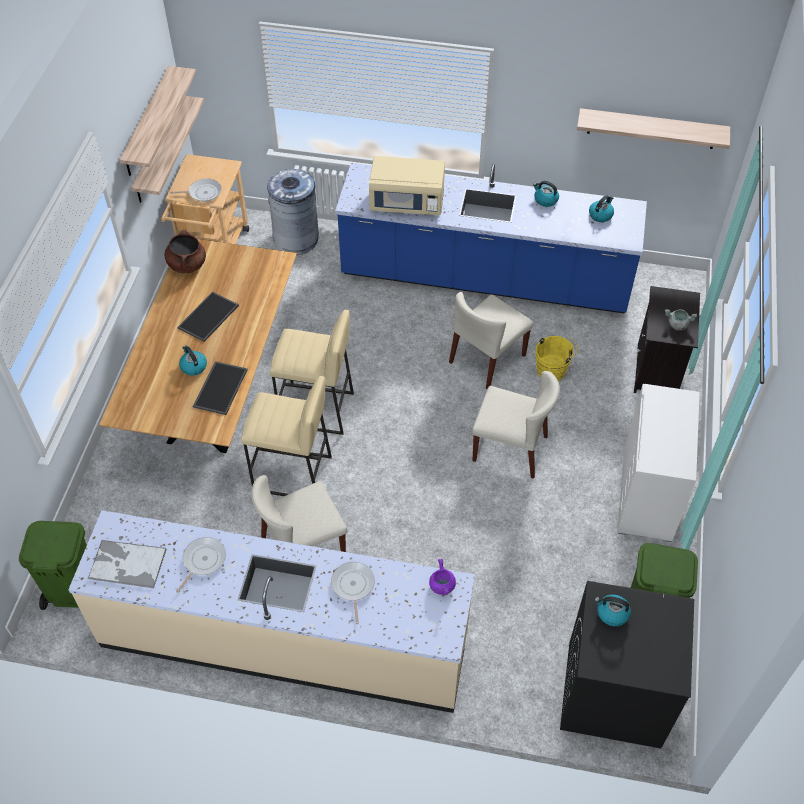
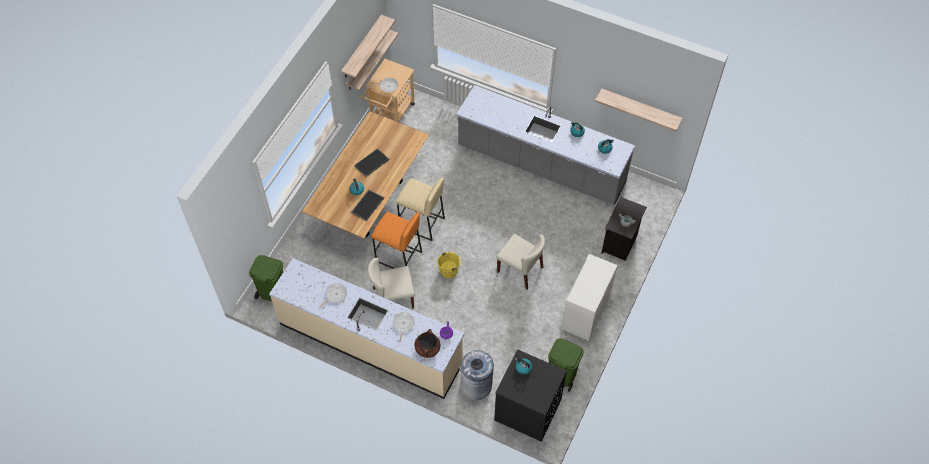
camera: 15 degrees right, 5 degrees up
(127, 564) = (299, 288): tray -> none
(187, 264) = (368, 129): brown cooking pot -> brown cooking pot (427, 348)
(292, 474) = (398, 257): beige stool -> orange stool
(296, 239) = (439, 116): grey trash can -> grey trash can (476, 386)
(407, 203) = (497, 117): beige microwave -> none
(485, 279) = (541, 165): blue counter -> grey counter
(487, 359) = (525, 215): beige chair -> none
(553, 369) = (560, 229): yellow bucket -> yellow bucket (450, 270)

